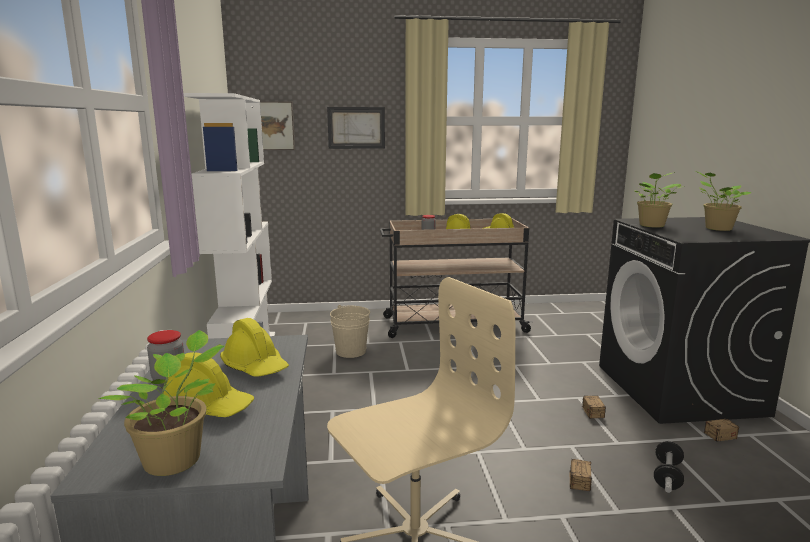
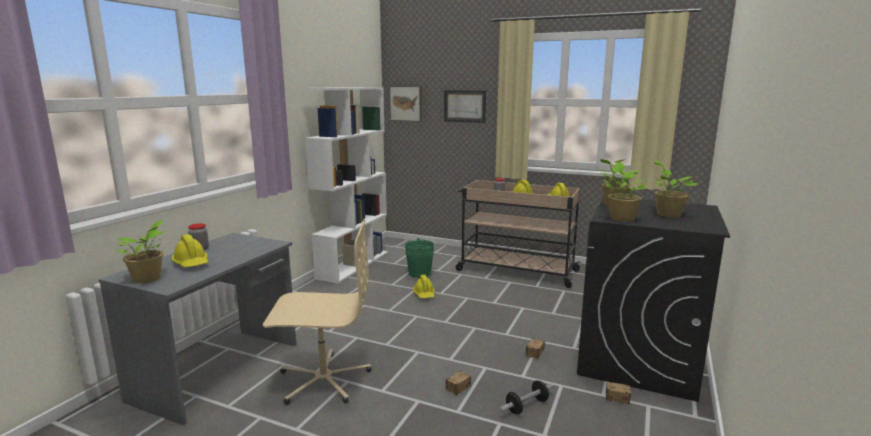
camera: 30 degrees right, 0 degrees up
(255, 367) = (240, 252): yellow hard hat -> yellow hard hat (424, 294)
(351, 351) = (419, 273): beige bucket -> green bucket
(697, 236) = (621, 218): none -> potted plant

